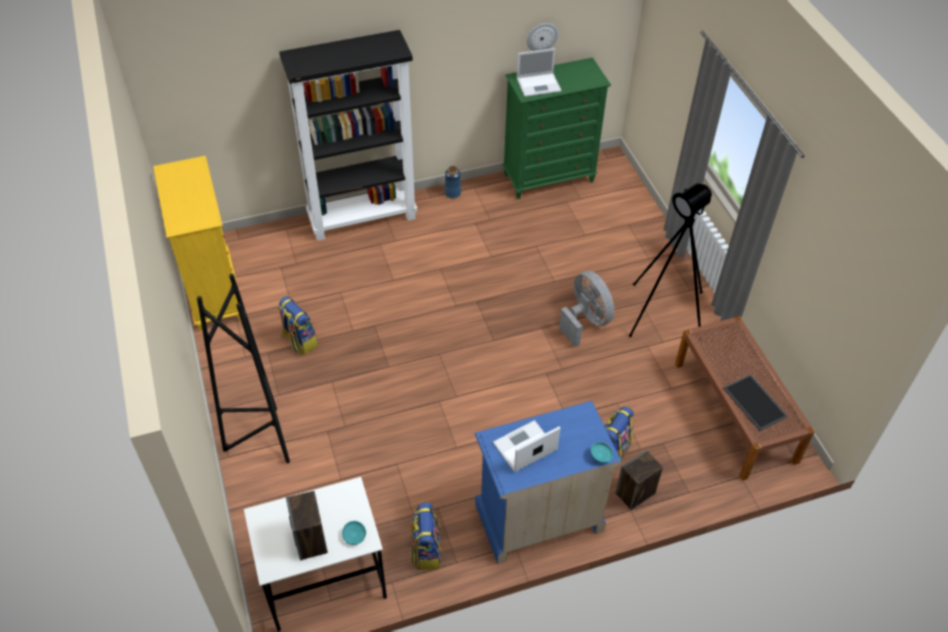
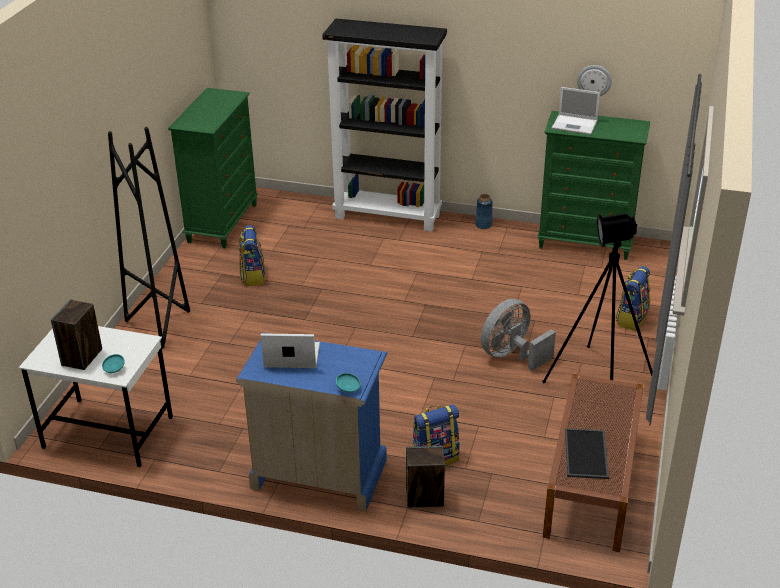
camera: 35 degrees right, 15 degrees down
(214, 292) = (223, 223): yellow dresser -> green dresser
(426, 550) = (203, 451): backpack -> backpack (631, 319)
(585, 321) = (512, 355): grey fan -> grey fan turned 135 degrees counterclockwise

